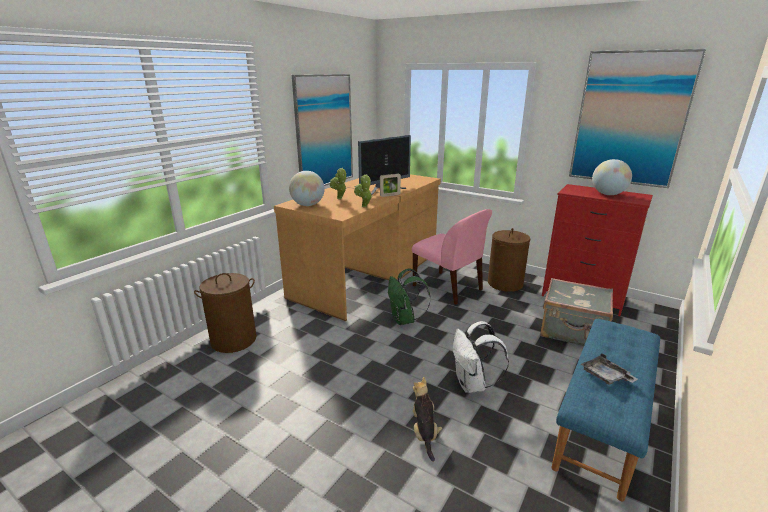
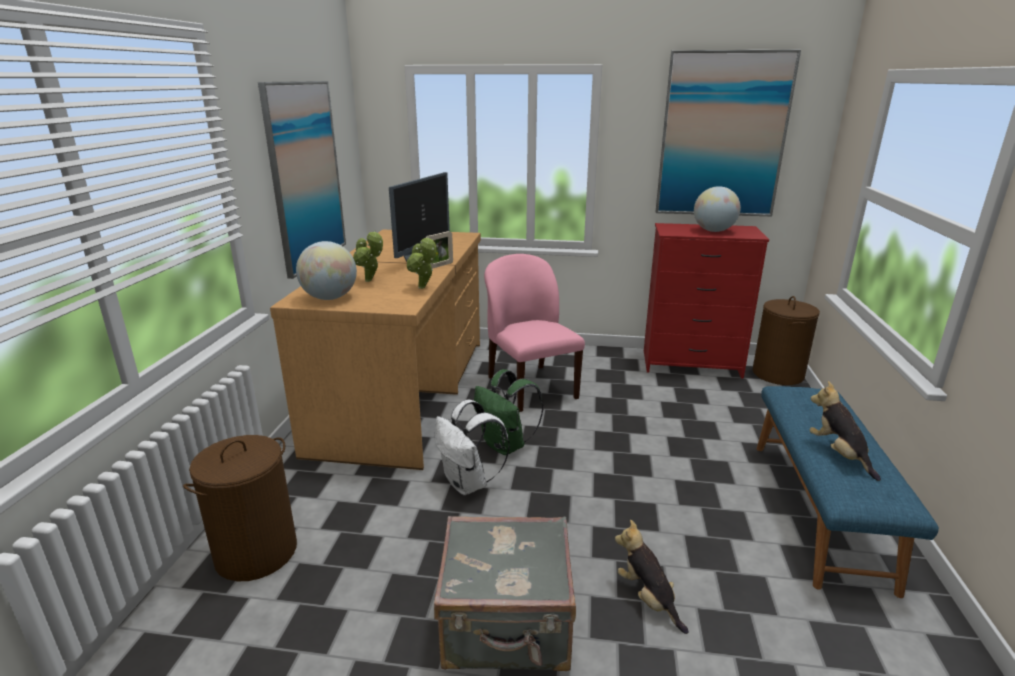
camera: 25 degrees left, 0 degrees up
(448, 288) = (530, 387): pink chair -> pink chair turned 135 degrees counterclockwise
(472, 384) = (655, 511): white backpack -> white backpack (469, 484)
(505, 283) = (594, 365): brown laundry basket -> brown laundry basket (777, 374)
(572, 332) = (711, 410): grey suitcase -> grey suitcase (507, 626)
(605, 376) = (839, 454): grey tray -> plush toy

